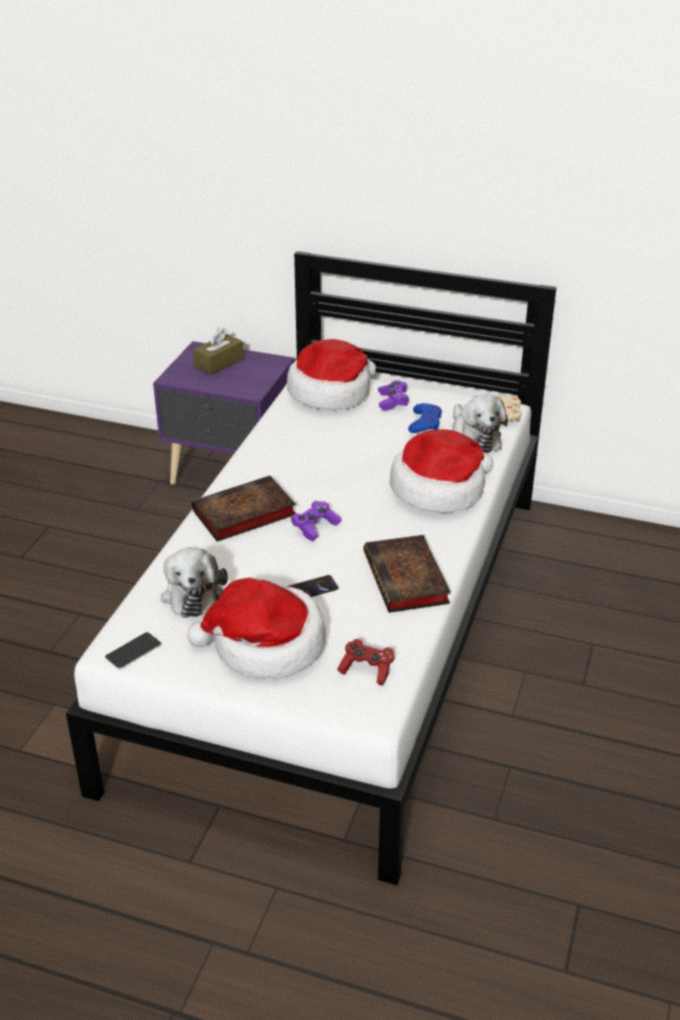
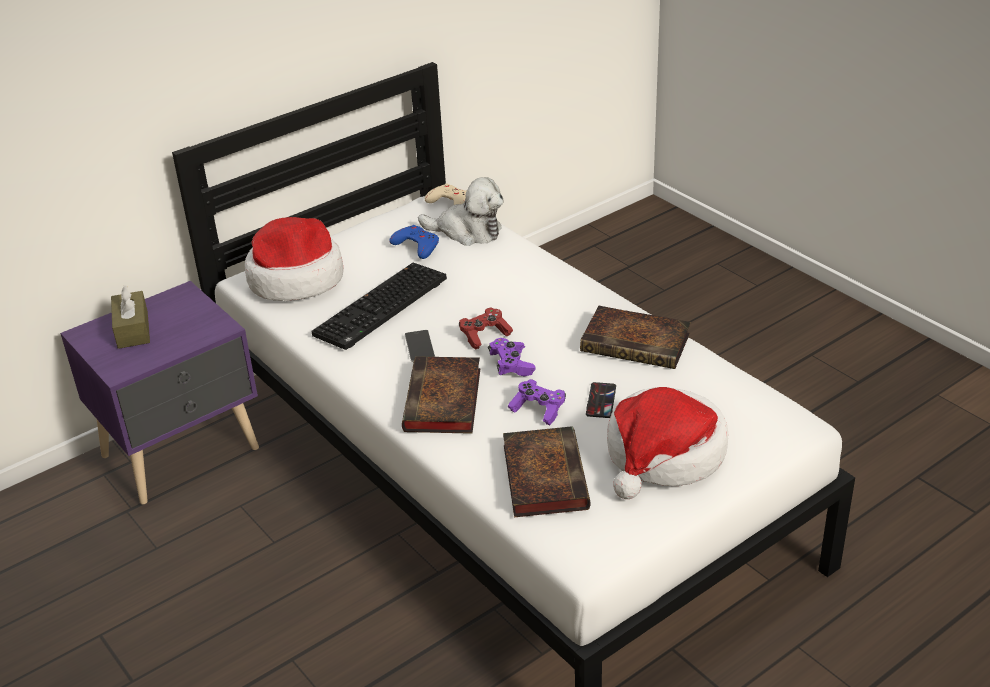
camera: 55 degrees left, 0 degrees up
(133, 651) = (599, 545): phone -> phone (419, 346)
(193, 593) = (543, 475): plush toy -> book
(328, 441) = (382, 309): none -> keyboard
(367, 669) = (741, 408): red game controller -> red game controller (485, 335)
(393, 402) = (356, 251): purple game controller -> purple game controller (538, 409)
(439, 489) = (527, 277): hat -> none

